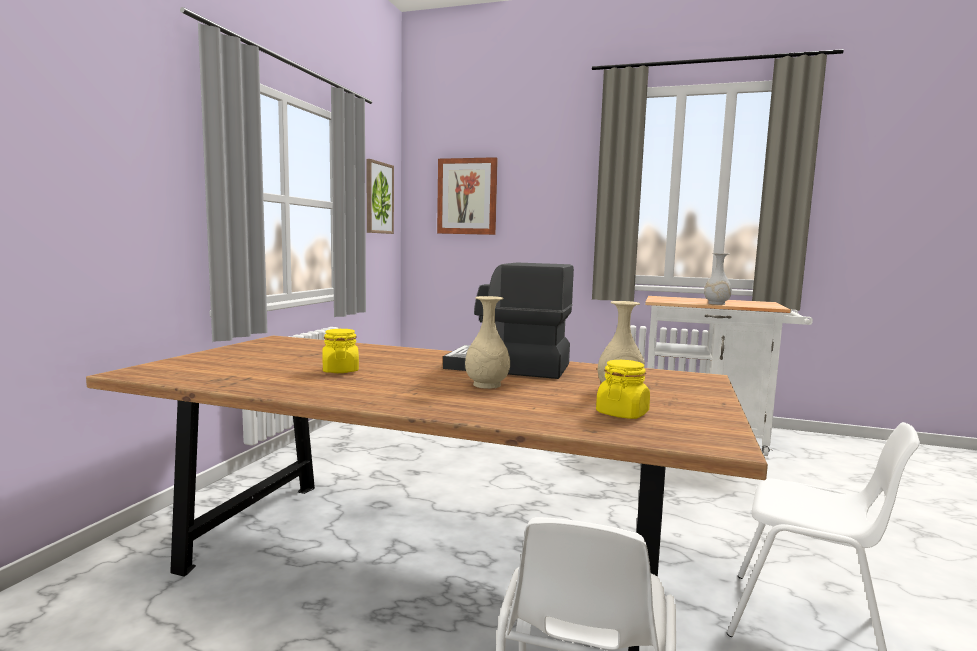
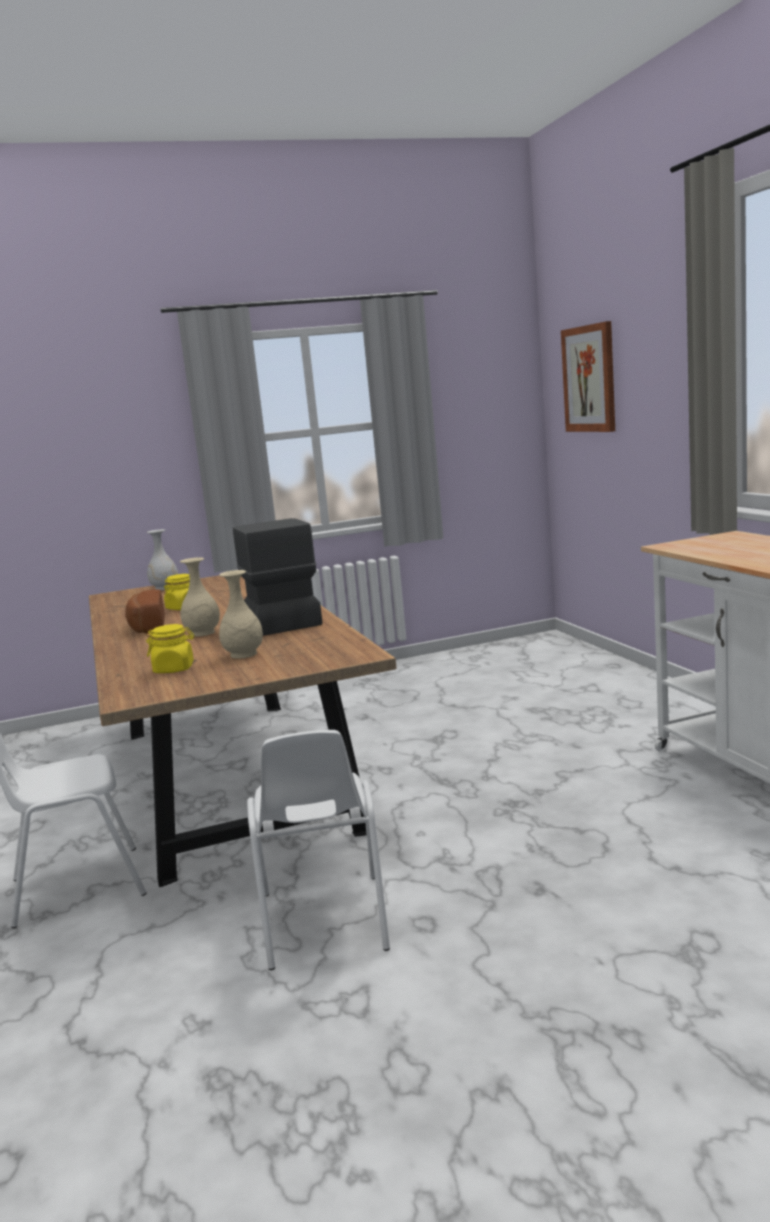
camera: 55 degrees right, 5 degrees up
(378, 198) = (485, 396): picture -> none
(385, 390) = (146, 627): none -> bread
(716, 303) = (725, 555): white vase -> white vase (165, 588)

